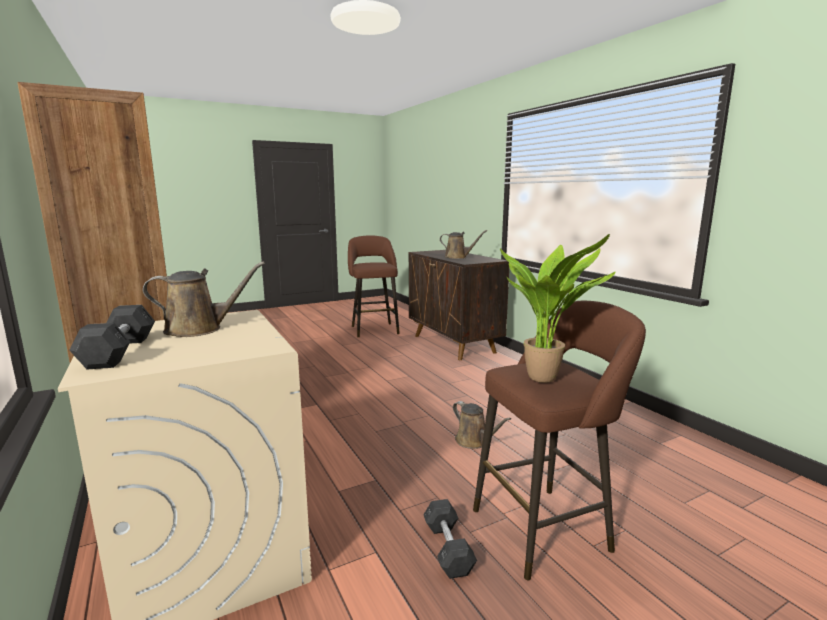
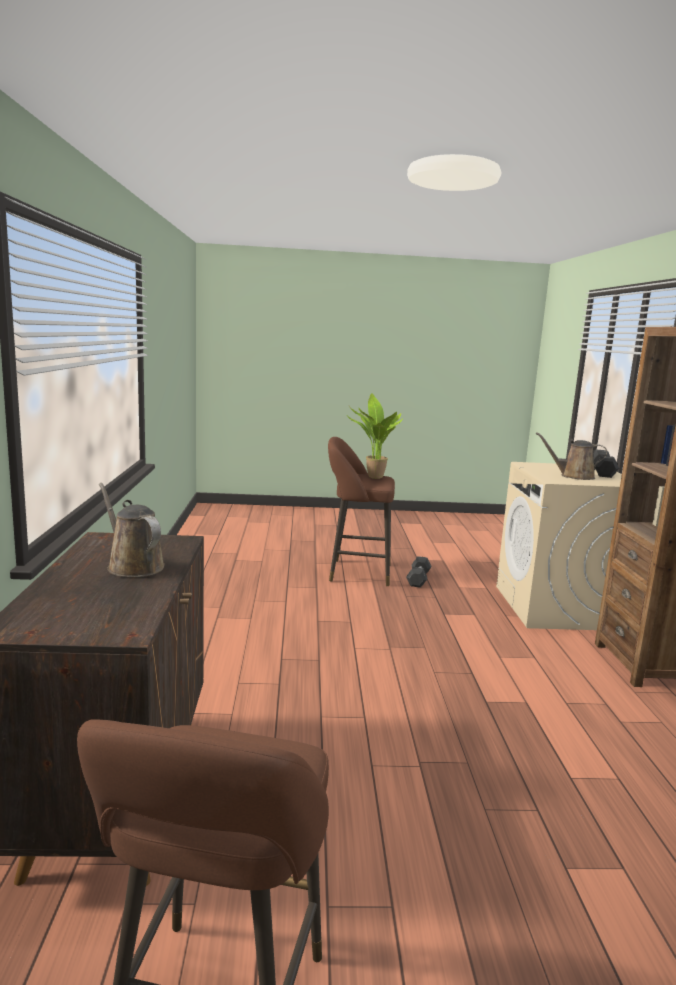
camera: 155 degrees left, 0 degrees up
(474, 441) = (340, 615): brown watering can -> none

